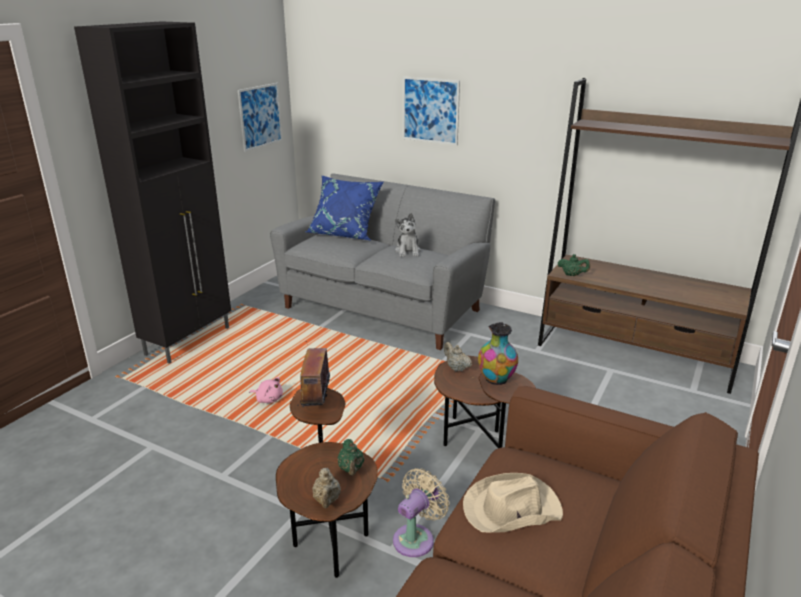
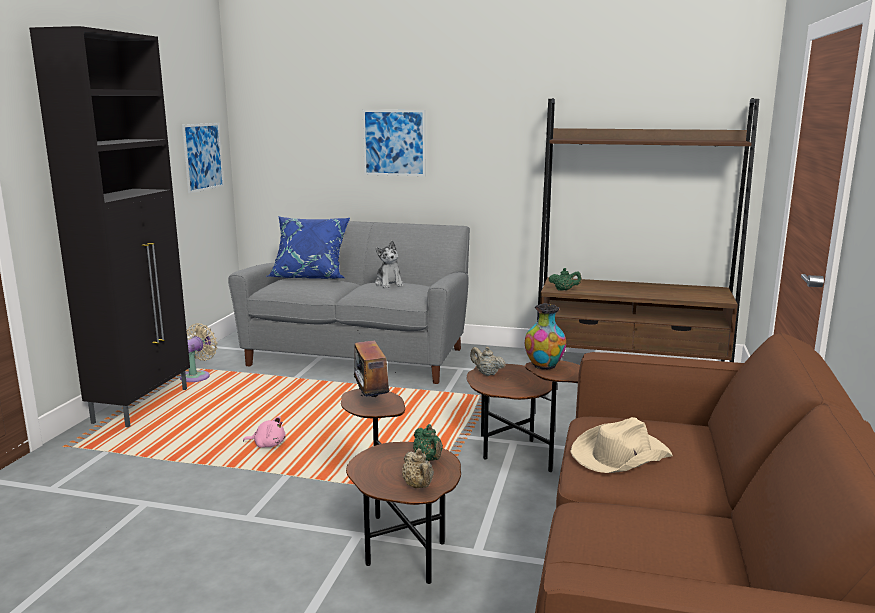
camera: 15 degrees left, 10 degrees down
(416, 538) = (497, 537): beige fan -> beige fan (197, 376)

